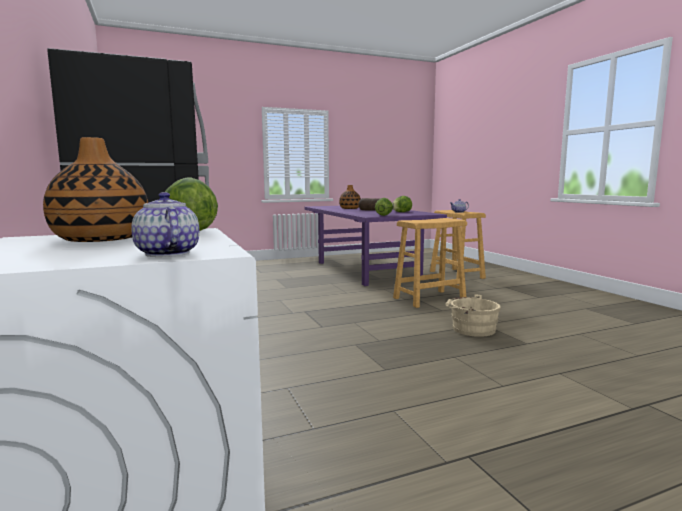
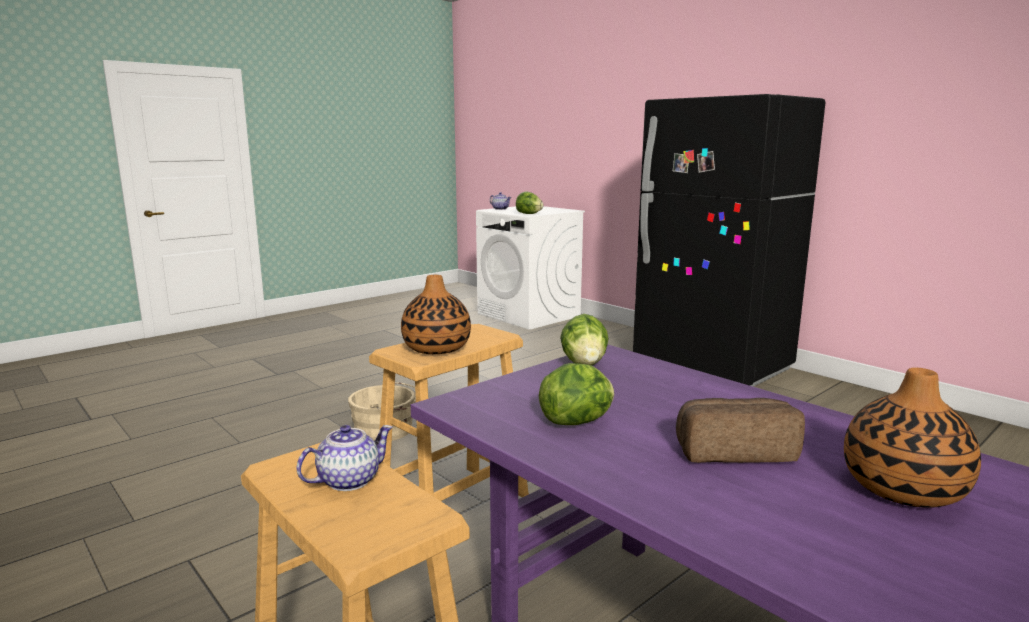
camera: 160 degrees right, 5 degrees up
(101, 239) = (543, 211): vase -> vase (437, 348)

